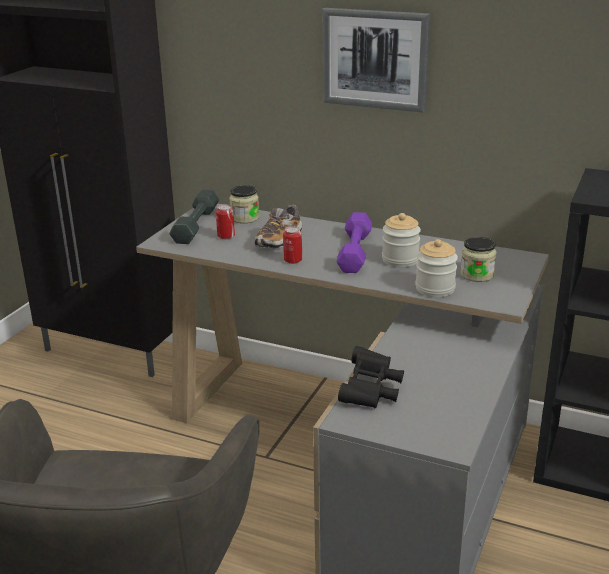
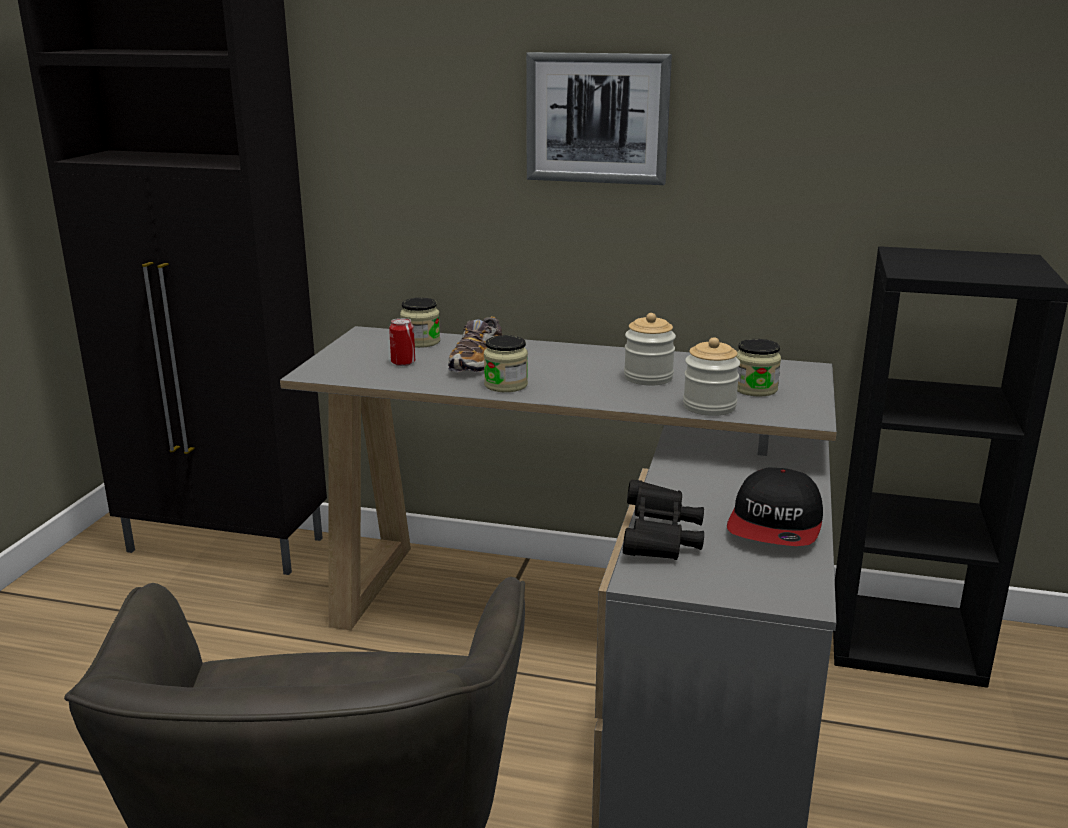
camera: 10 degrees left, 5 degrees down
(195, 225) = (356, 352): grey dumbbell -> none
(293, 260) = (506, 385): can -> jar
(355, 251) = (584, 371): purple dumbbell -> none
(459, 386) = (775, 525): none -> cap

